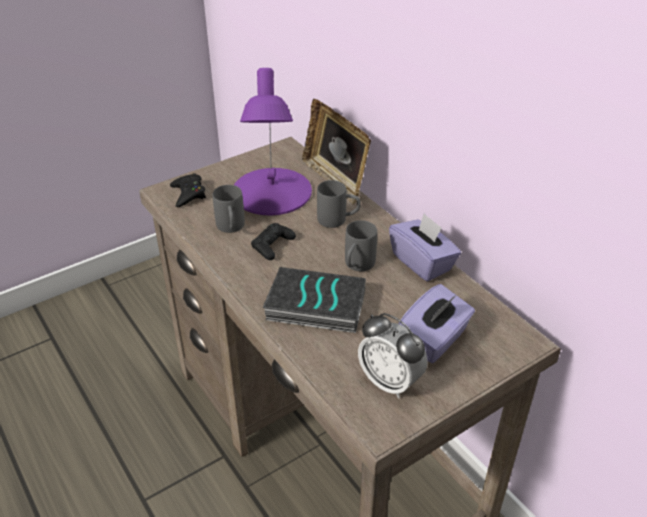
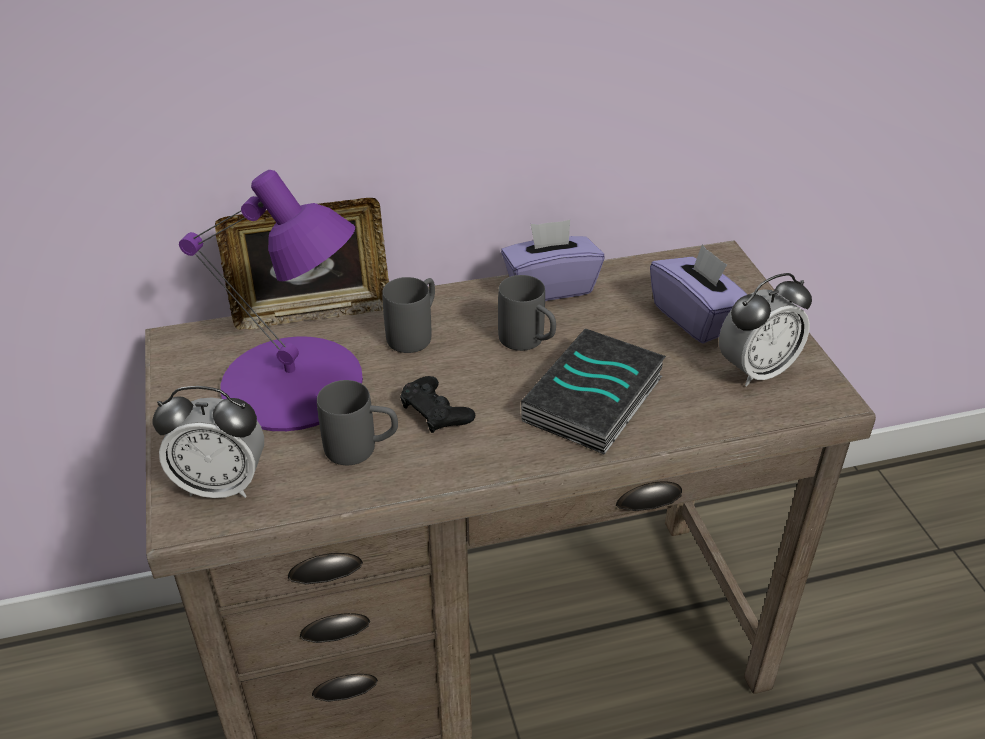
camera: 70 degrees left, 0 degrees up
(188, 194) = (221, 485): black game controller -> alarm clock

